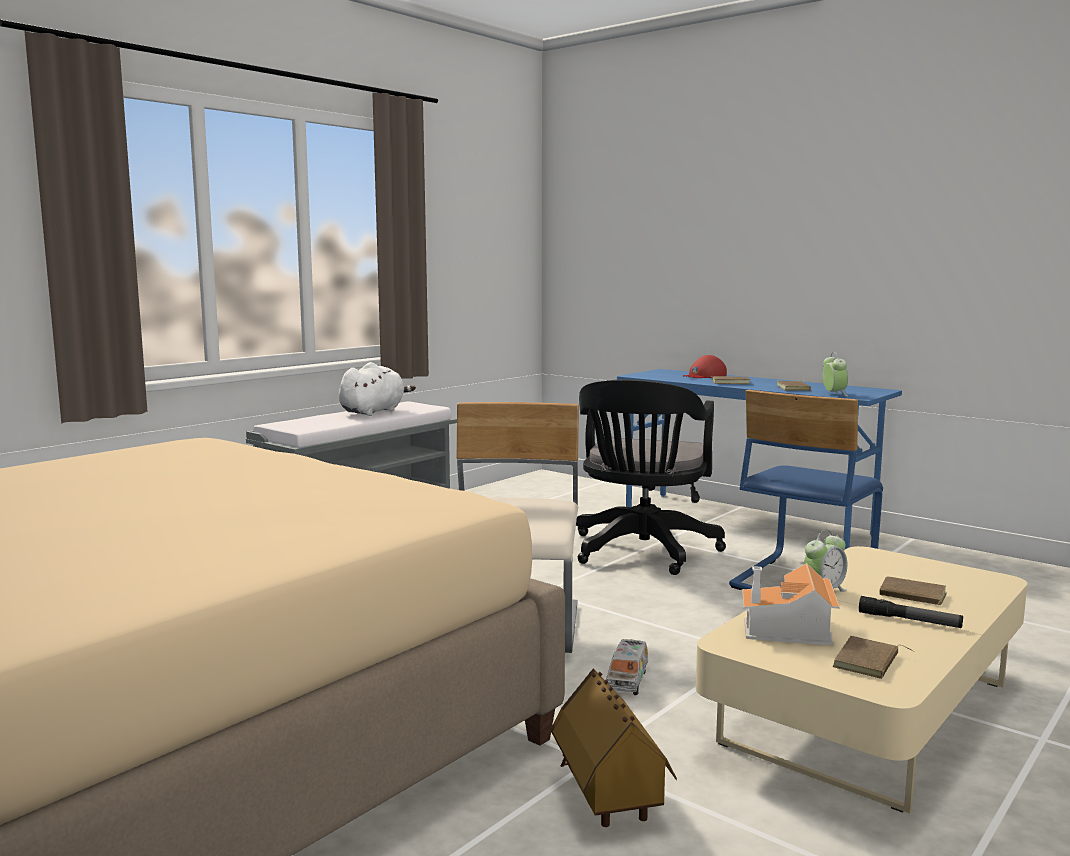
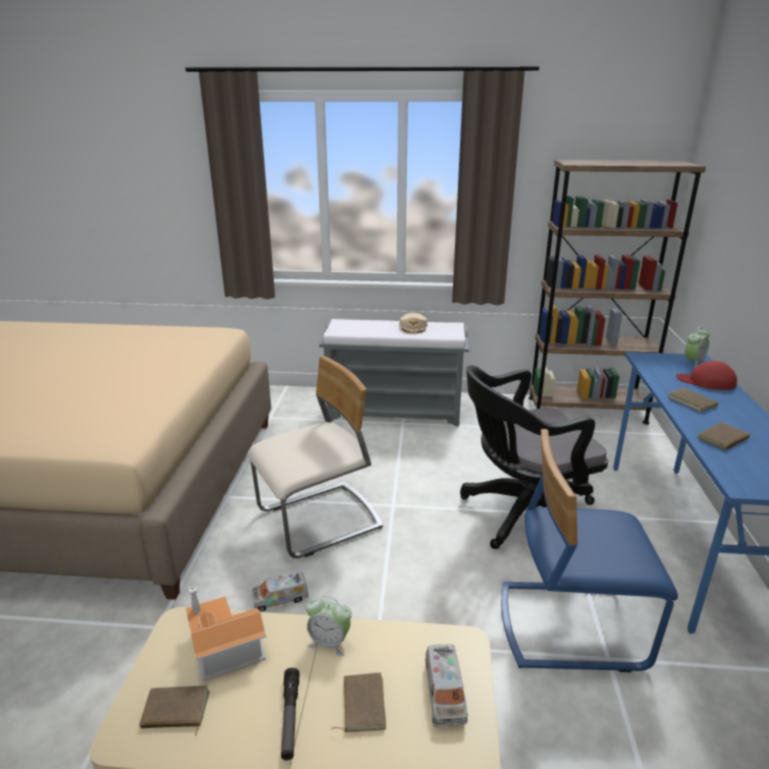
camera: 55 degrees right, 15 degrees up
(374, 412) = (413, 327): white plush toy -> beige cap
(522, 487) = (586, 410): none -> brown bookcase
(608, 799) = (113, 653): toy house -> none
(834, 394) = (730, 468): alarm clock -> alarm clock (693, 362)
(919, 570) = (444, 694): none -> toy truck

